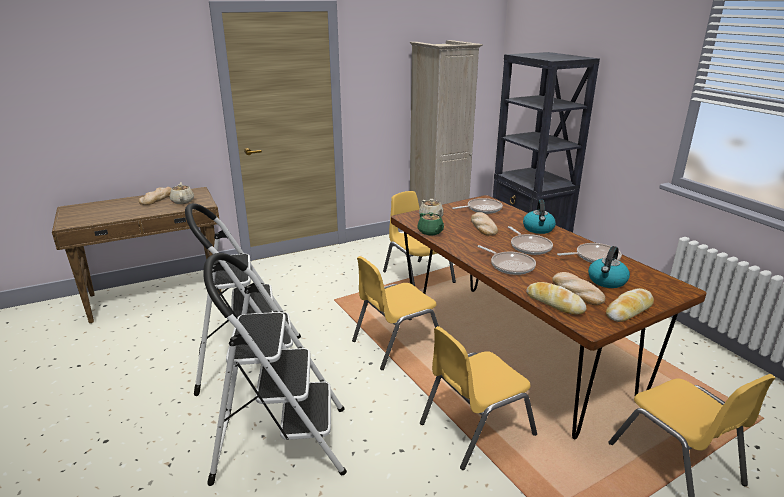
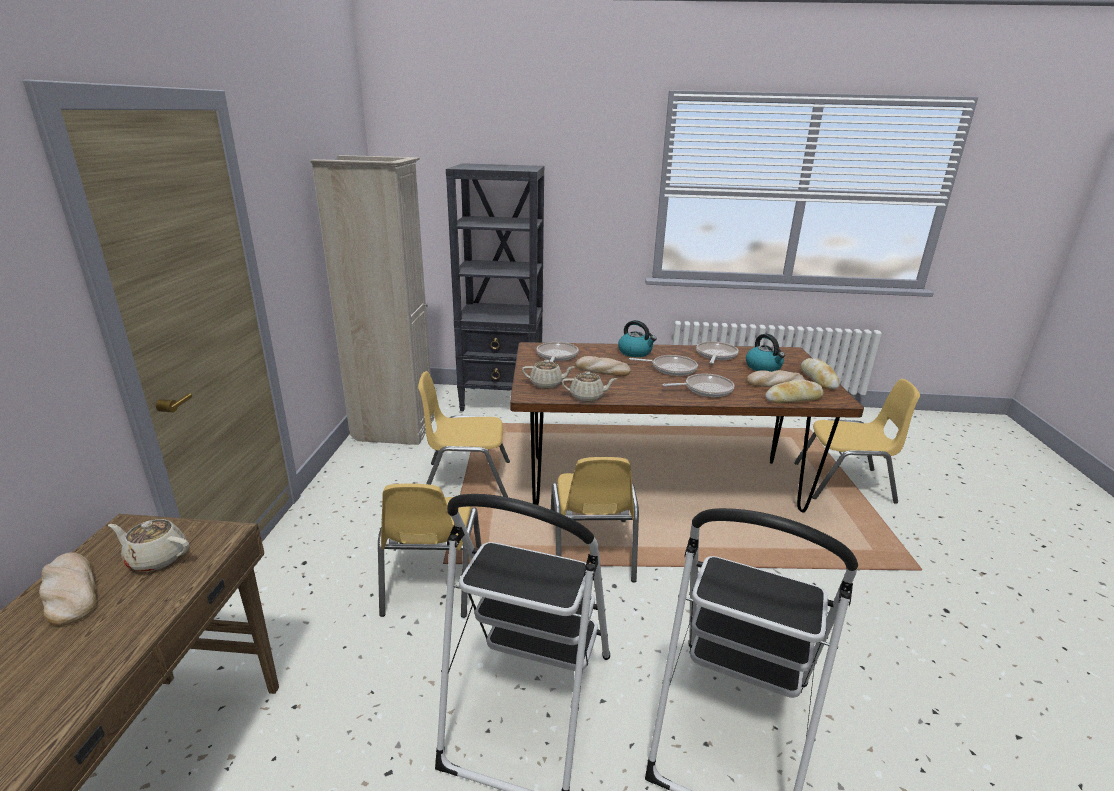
camera: 60 degrees left, 0 degrees up
(430, 232) = (587, 396): green teapot -> beige teapot
(475, 428) = (766, 558): yellow chair -> yellow chair (432, 579)

